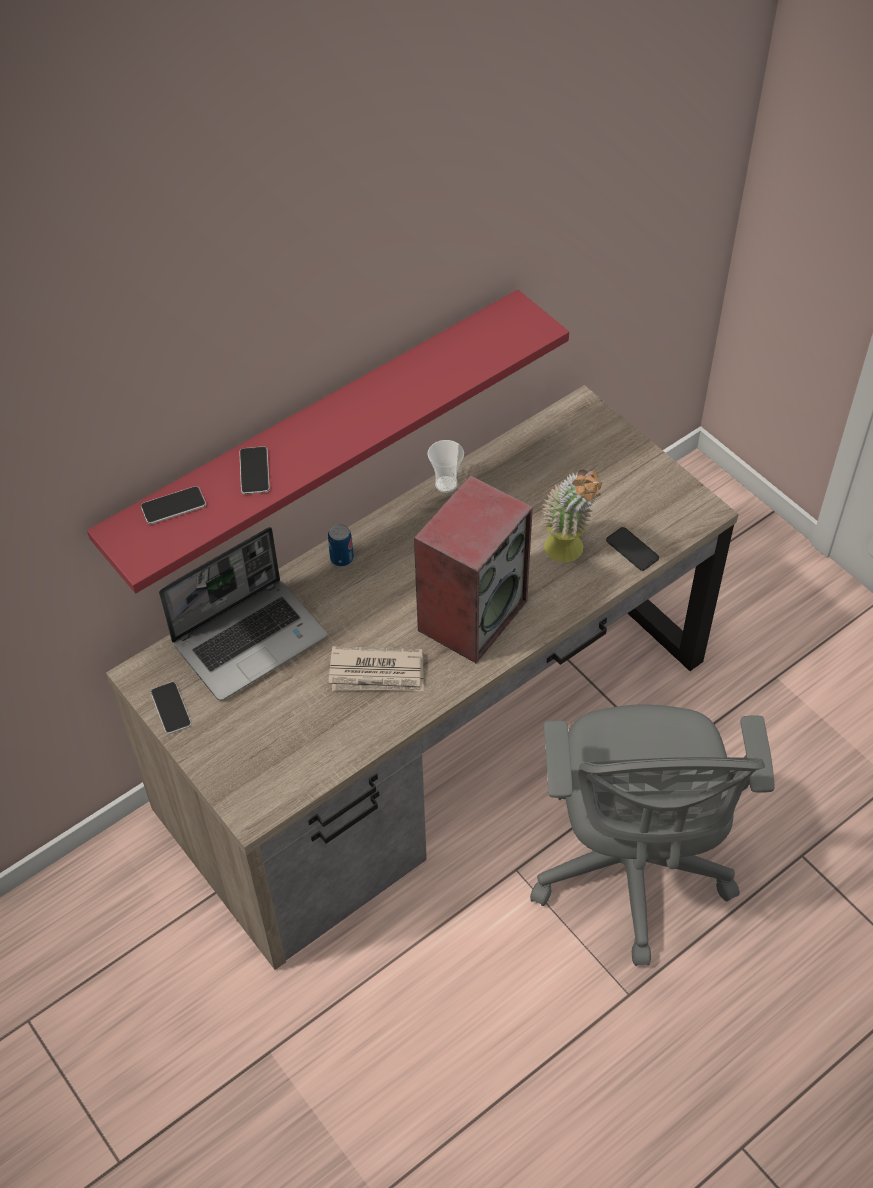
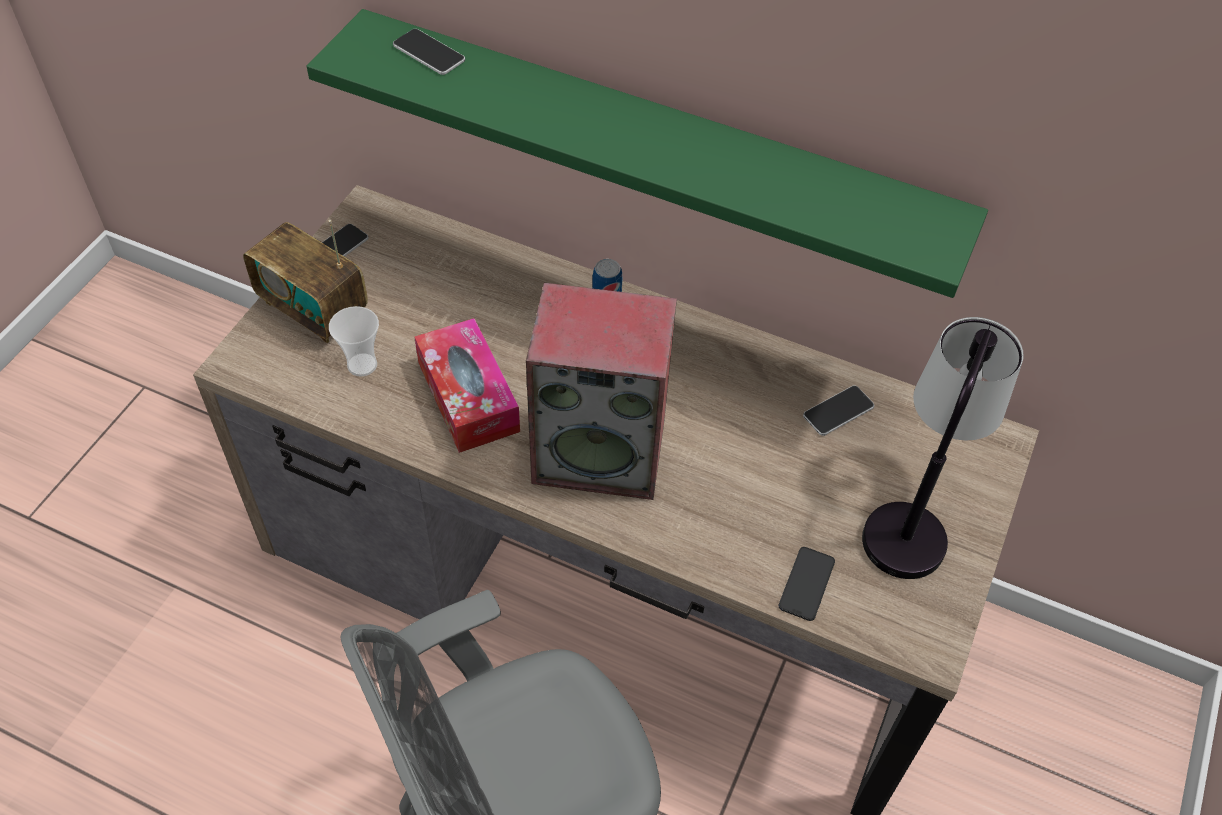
camera: 60 degrees right, 0 degrees up
(227, 744) = (313, 308): none -> radio
(251, 639) = (455, 273): laptop -> none
(254, 471) = (516, 92): phone -> phone (838, 411)
(319, 433) = (652, 147): red shelf -> green shelf
(377, 673) = (468, 396): newspaper -> tissue box
(446, 484) = (775, 353): cup -> cup (362, 365)
(569, 554) = (752, 517): potted plant -> none
(609, 473) = (913, 511): none -> table lamp

